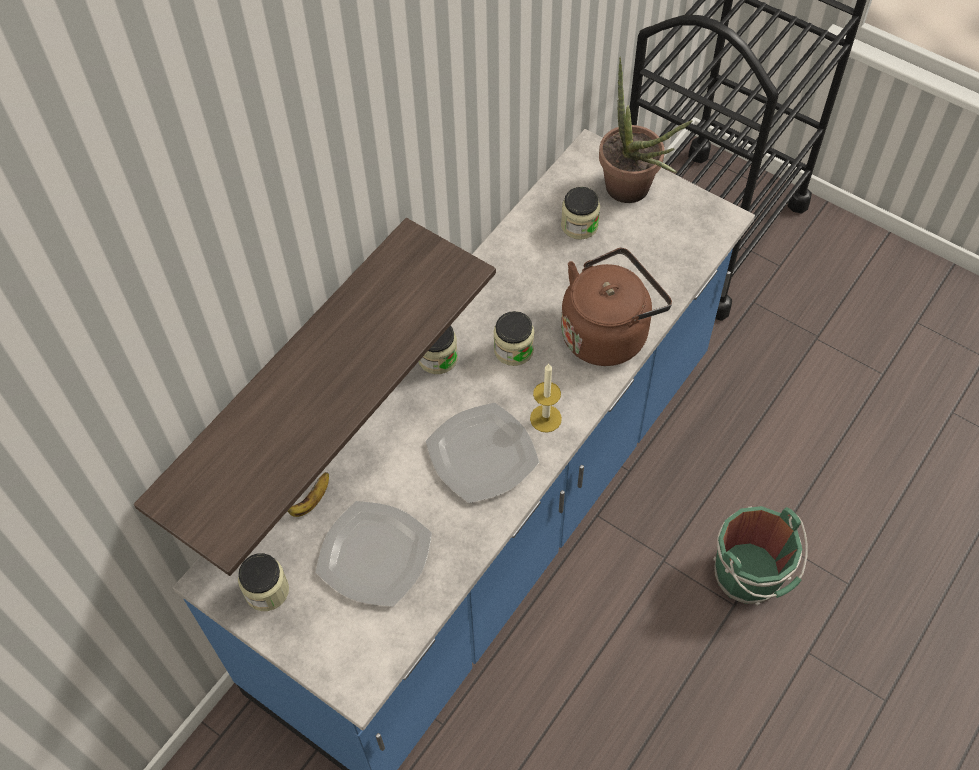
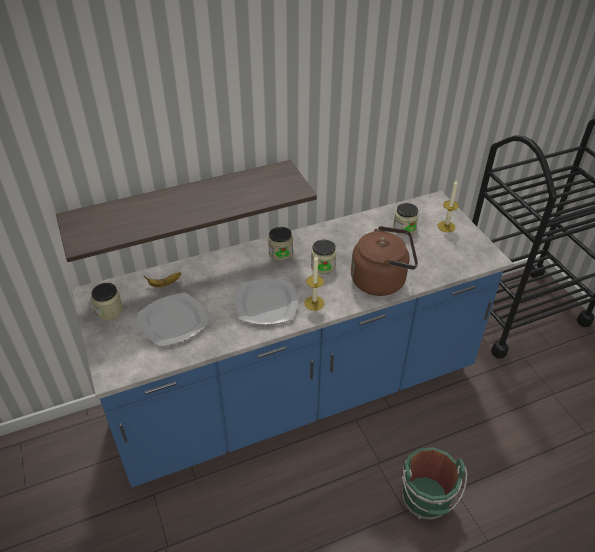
camera: 30 degrees right, 15 degrees down
(633, 193) = (446, 226): potted plant -> candle

